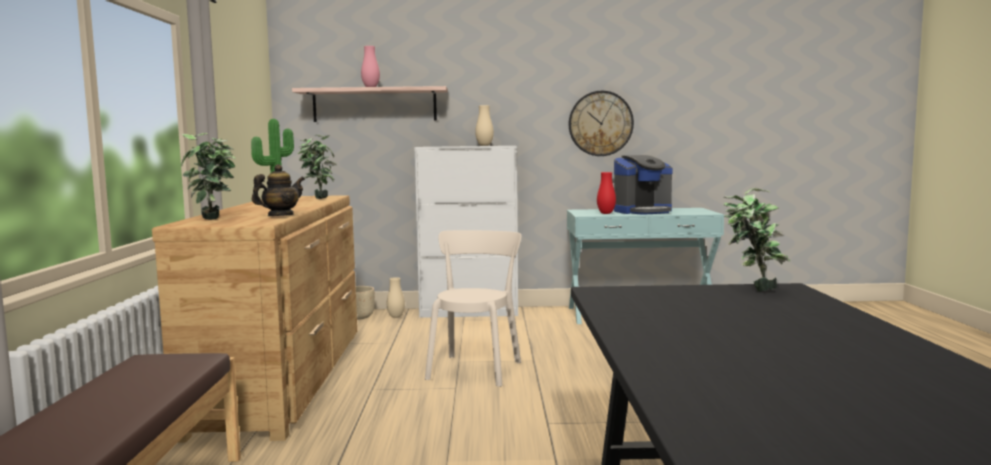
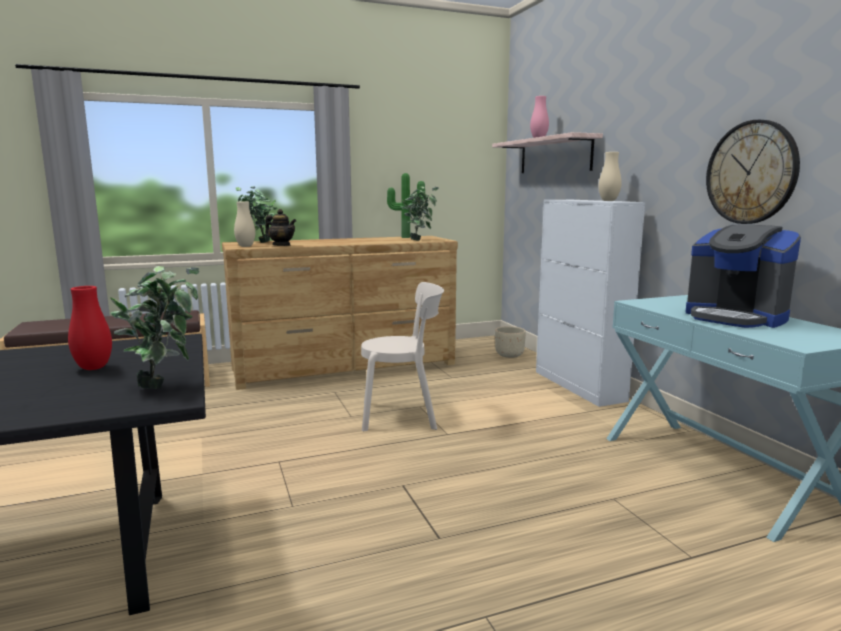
camera: 70 degrees right, 5 degrees up
(396, 317) = (526, 365): beige vase -> beige vase (245, 246)
(606, 213) = (672, 307): red vase -> red vase (93, 368)

